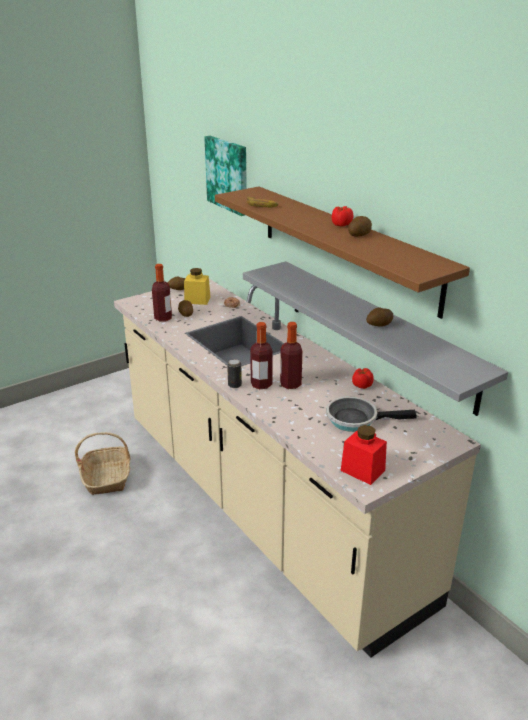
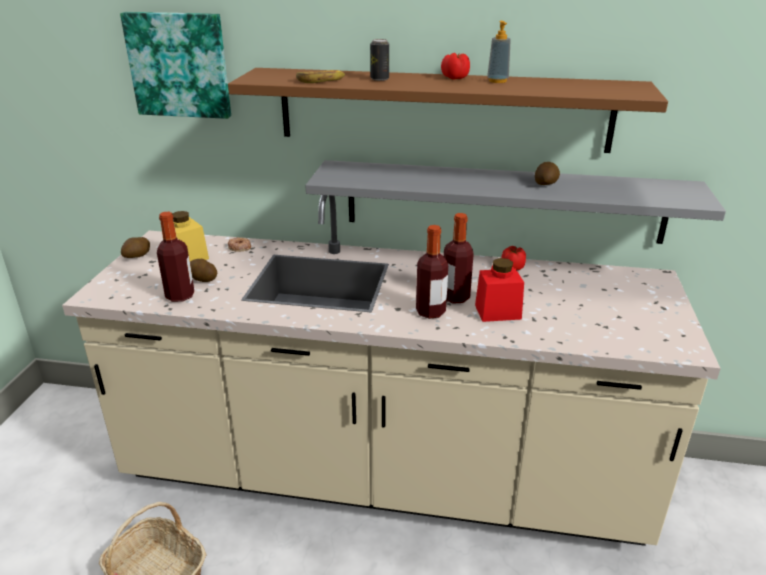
camera: 45 degrees left, 0 degrees up
(234, 385) = (406, 326): can -> can (379, 79)
(356, 419) = (567, 299): frying pan -> none
(359, 234) = (497, 81): potato -> soap dispenser
(362, 470) = (660, 340): red jar -> red jar (497, 312)

